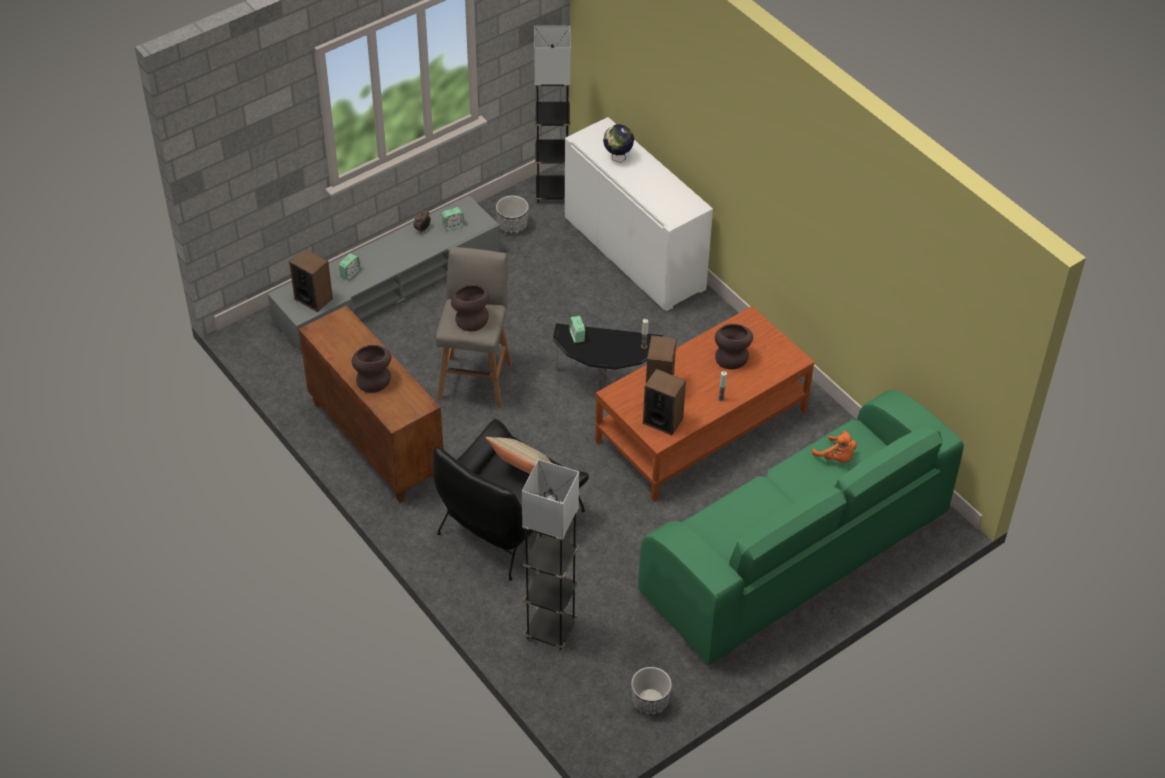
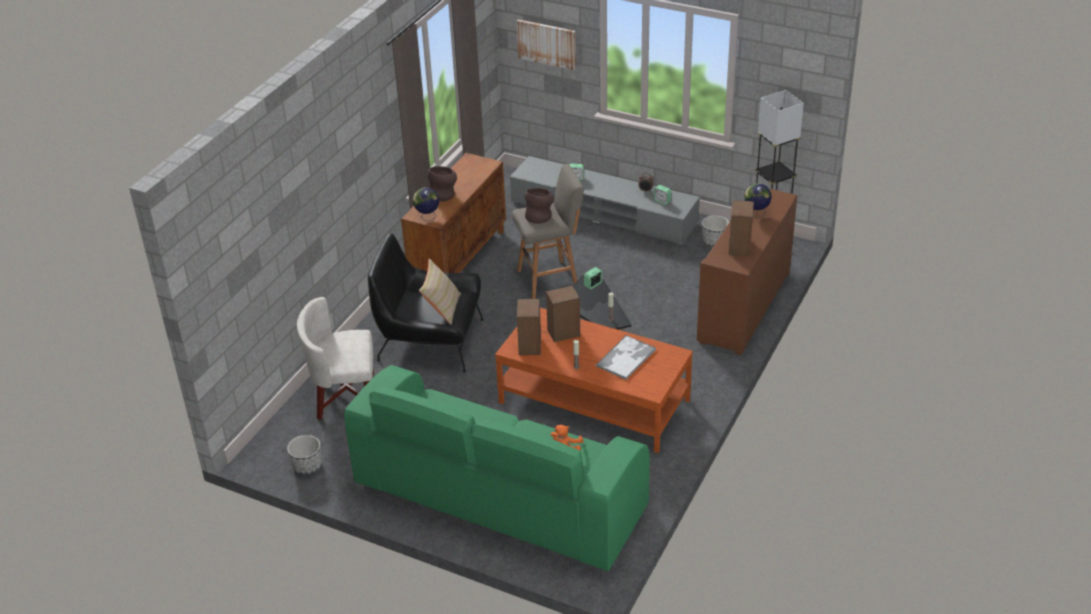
camera: 65 degrees right, 10 degrees down
(257, 152) = (547, 44): none -> picture
(313, 298) = (539, 173): speaker -> speaker (740, 247)
(409, 409) = (427, 217): none -> globe
(550, 630) = (344, 395): grey floor lamp -> white armchair
(634, 253) = (744, 306): white cabinet -> brown cabinet
(731, 356) = (626, 357): brown vase -> tray

